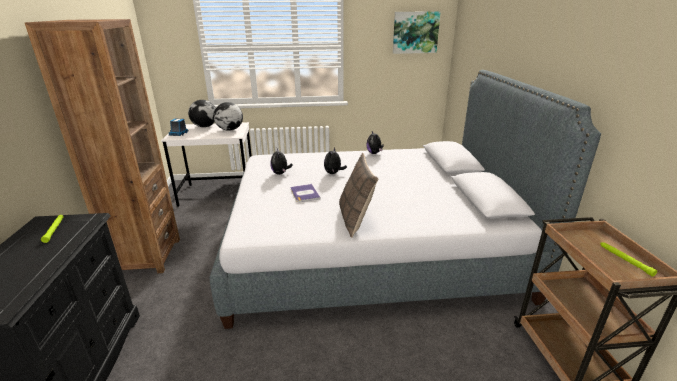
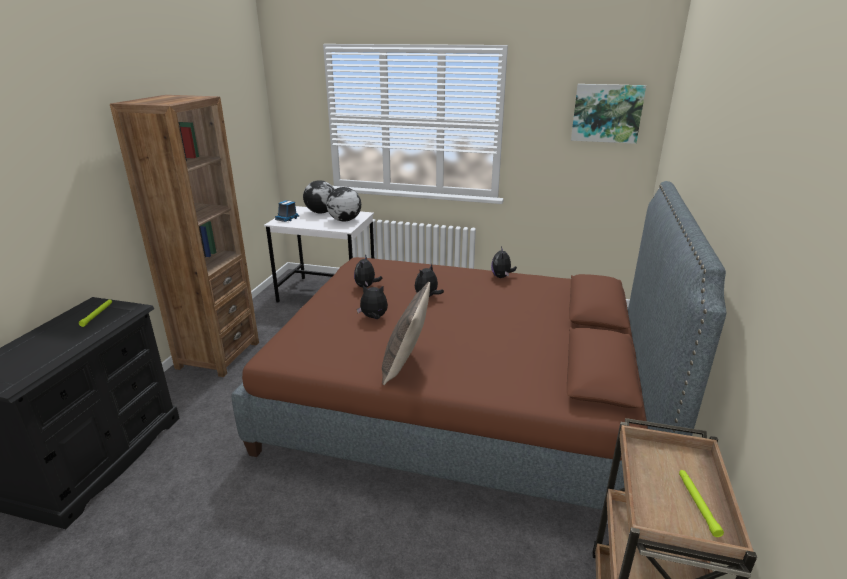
camera: 20 degrees right, 0 degrees up
(304, 193) = (374, 318): book -> plush toy
(371, 249) = (464, 403): grey bed -> brown bed

